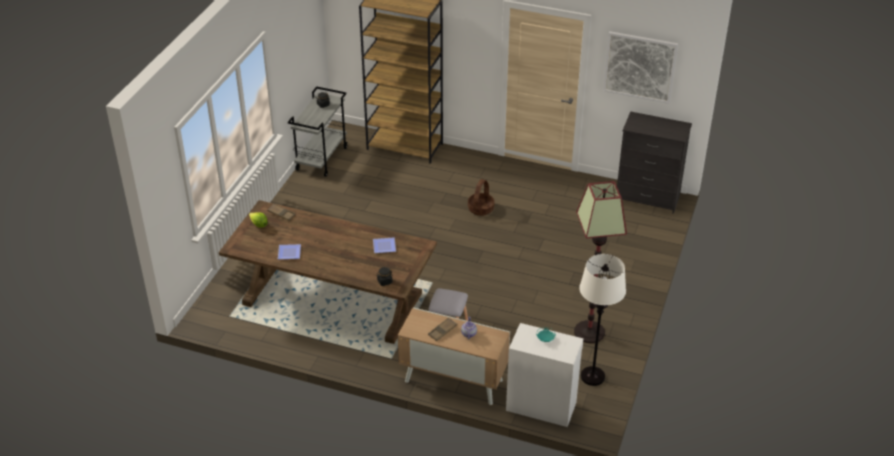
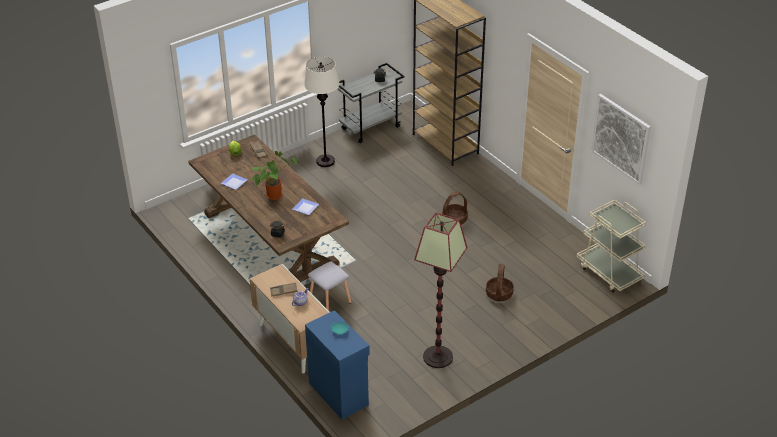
camera: 35 degrees right, 0 degrees up
(342, 247) = (275, 194): none -> potted plant
(541, 405) = (339, 393): white cabinet -> blue cabinet
(582, 255) = (499, 293): none -> basket
(592, 376) = (403, 392): white floor lamp -> white floor lamp (325, 161)
(648, 198) = (609, 272): black dresser -> beige cart

